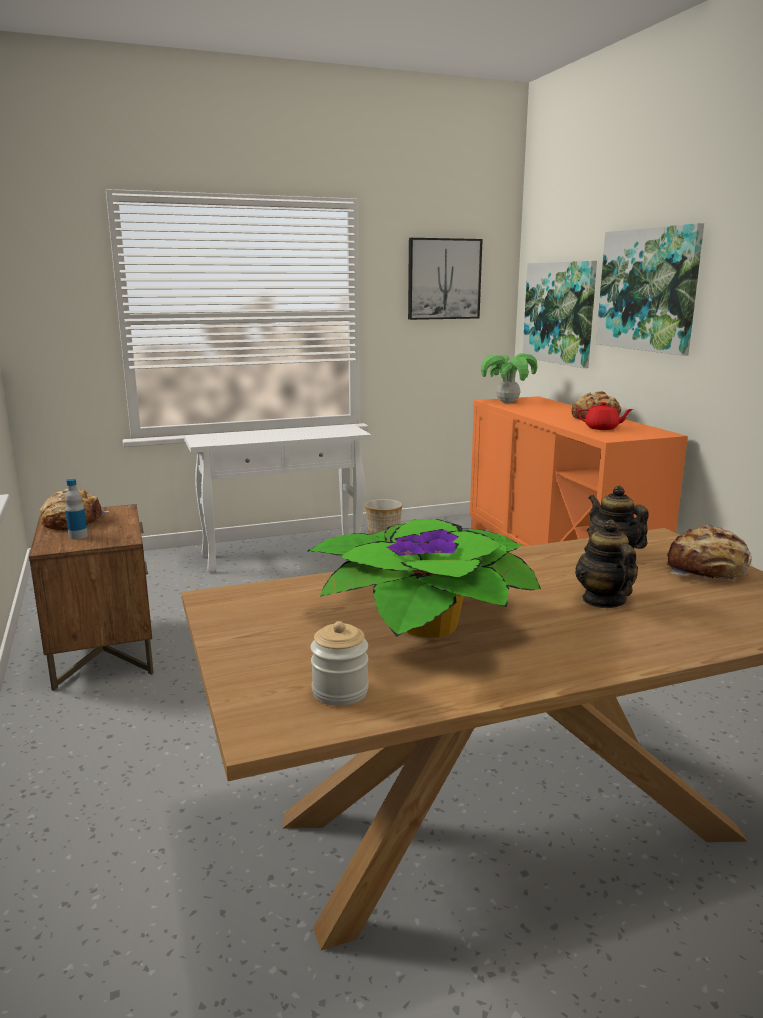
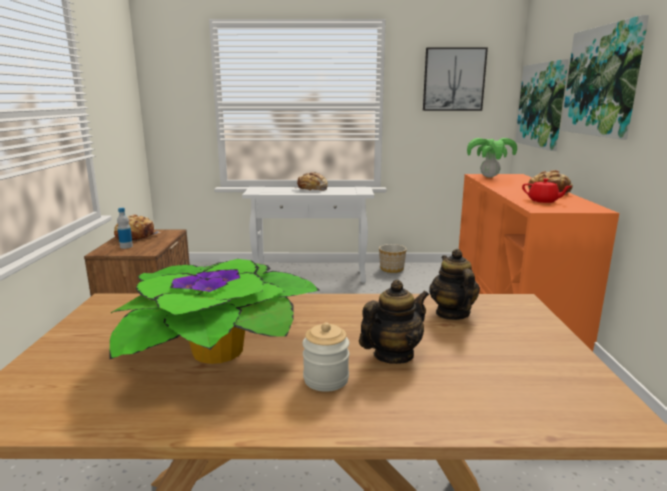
camera: 20 degrees right, 0 degrees up
(340, 691) = (73, 397): jar -> jar (326, 379)
(603, 600) = (393, 355): teapot -> teapot turned 45 degrees clockwise
(707, 570) = (531, 342): bread -> bread (312, 189)

